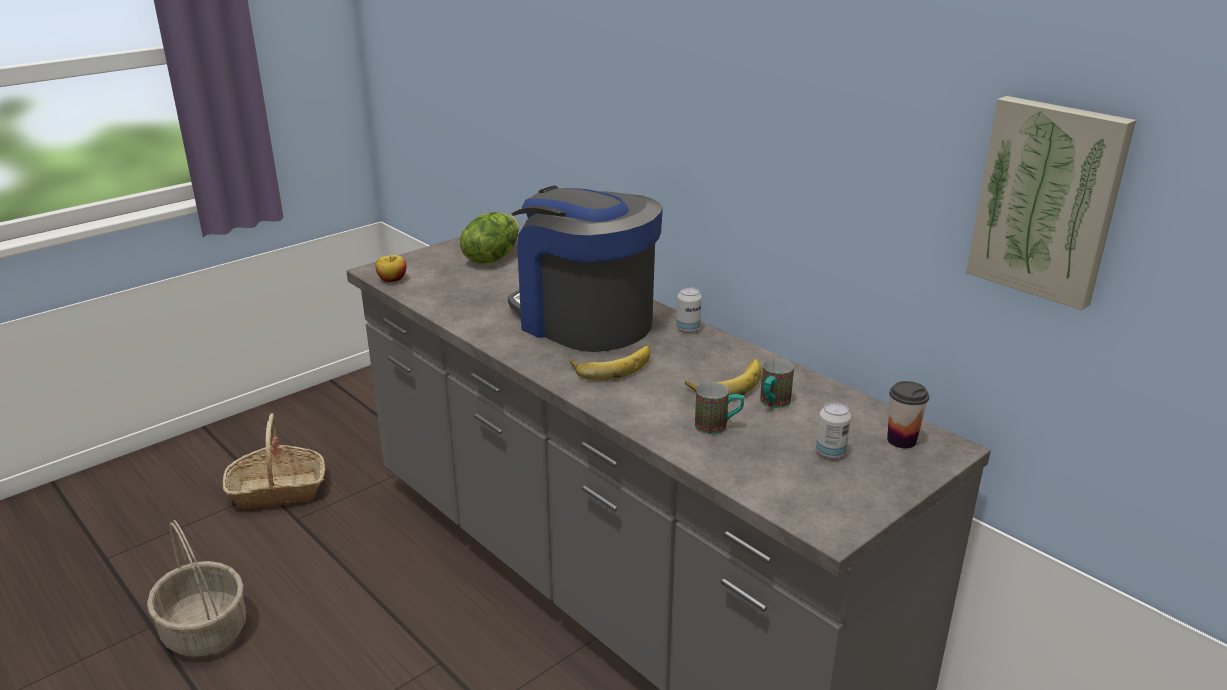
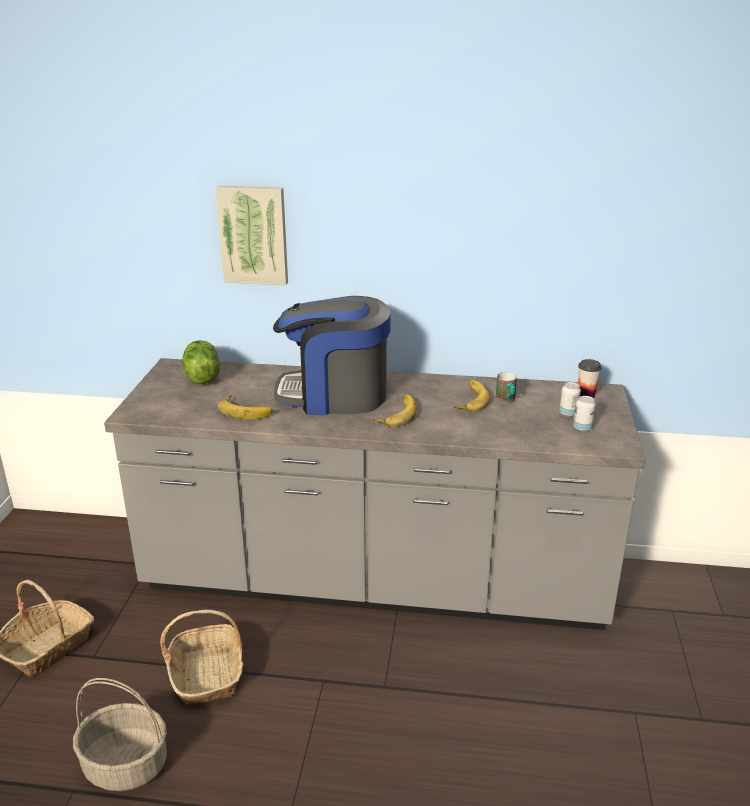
camera: 40 degrees left, 0 degrees up
(356, 589) = (207, 673): none -> basket
(392, 280) = (156, 416): apple -> none
(474, 304) = (246, 410): none -> banana
(688, 329) = (400, 378): can -> can (582, 428)
(718, 426) = (501, 423): mug -> none
(1048, 200) = (642, 238): picture -> picture (254, 234)

